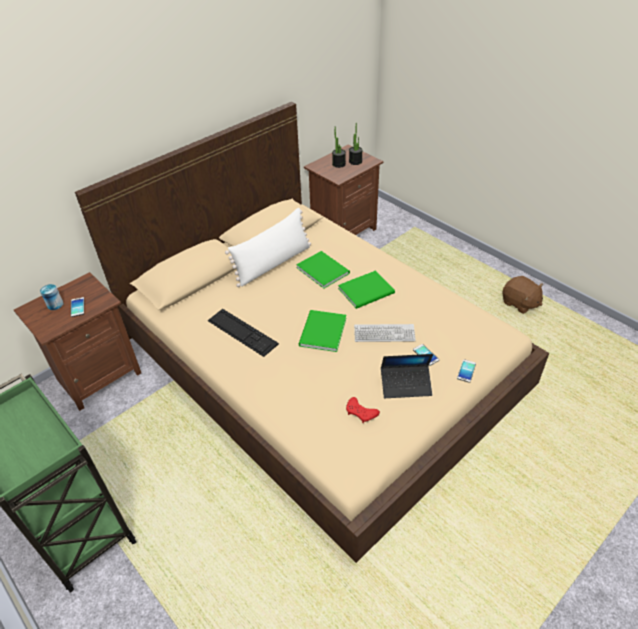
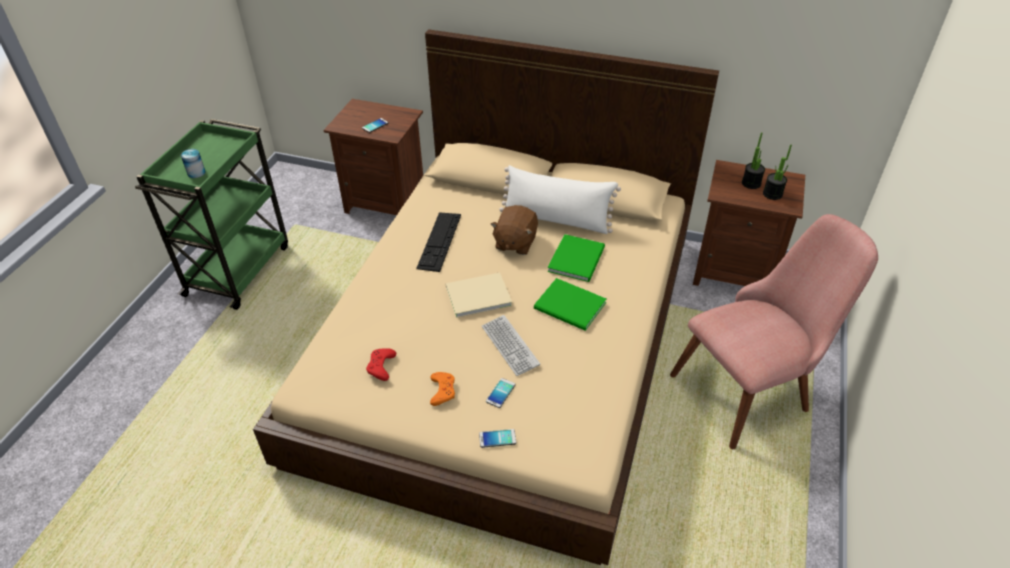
camera: 60 degrees right, 0 degrees up
(55, 305) = (370, 114): can -> can (196, 173)
(321, 333) = (476, 295): green book -> beige book
(406, 385) = (442, 390): laptop -> orange game controller
(436, 267) = (752, 387): none -> pink chair
(519, 303) = (761, 506): brown plush toy -> brown plush toy (515, 242)

